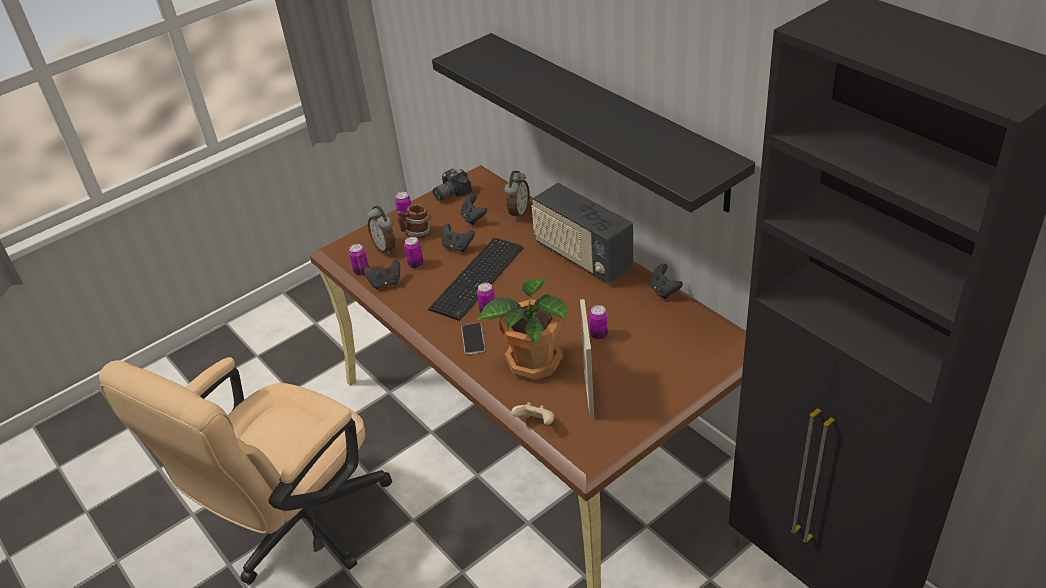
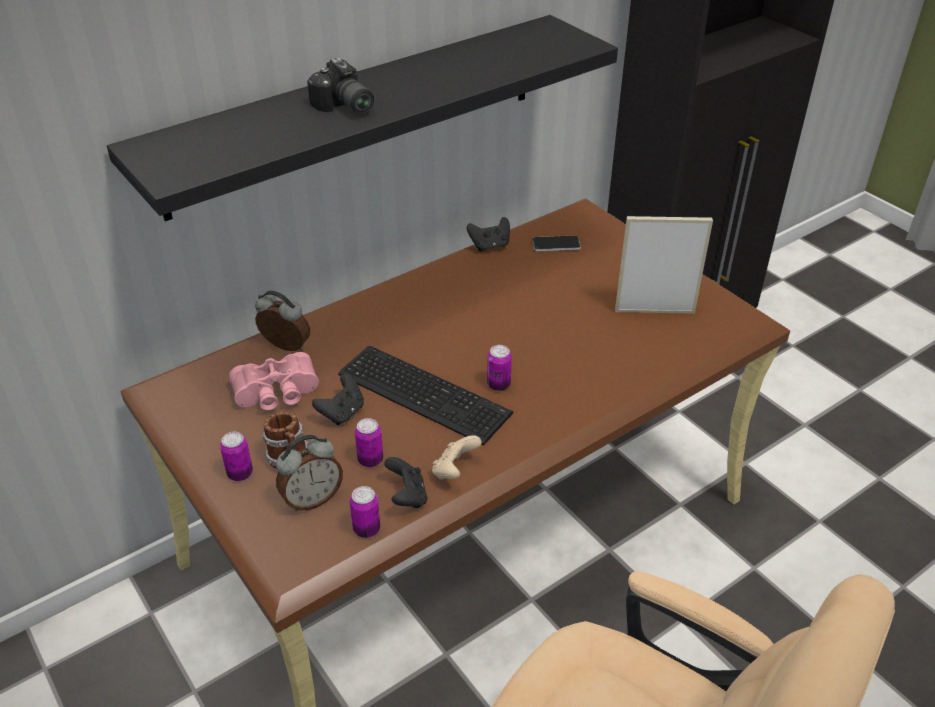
camera: 90 degrees left, 0 degrees up
(449, 193) = (194, 420): camera -> camera (343, 107)
(473, 218) = (277, 394): black game controller -> pink binoculars
(473, 339) = (553, 400): phone -> phone (556, 244)
(532, 362) = (600, 350): potted plant -> none
(536, 423) = (702, 352): beige game controller -> beige game controller (454, 470)
(582, 257) = (408, 298): radio -> none
(599, 335) = (558, 296): can -> none

